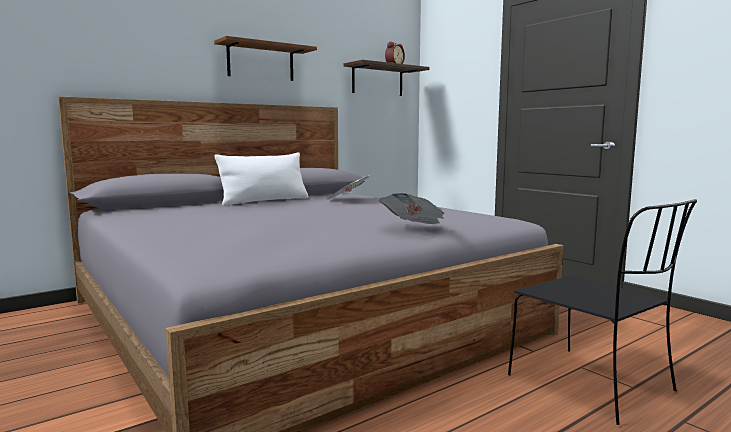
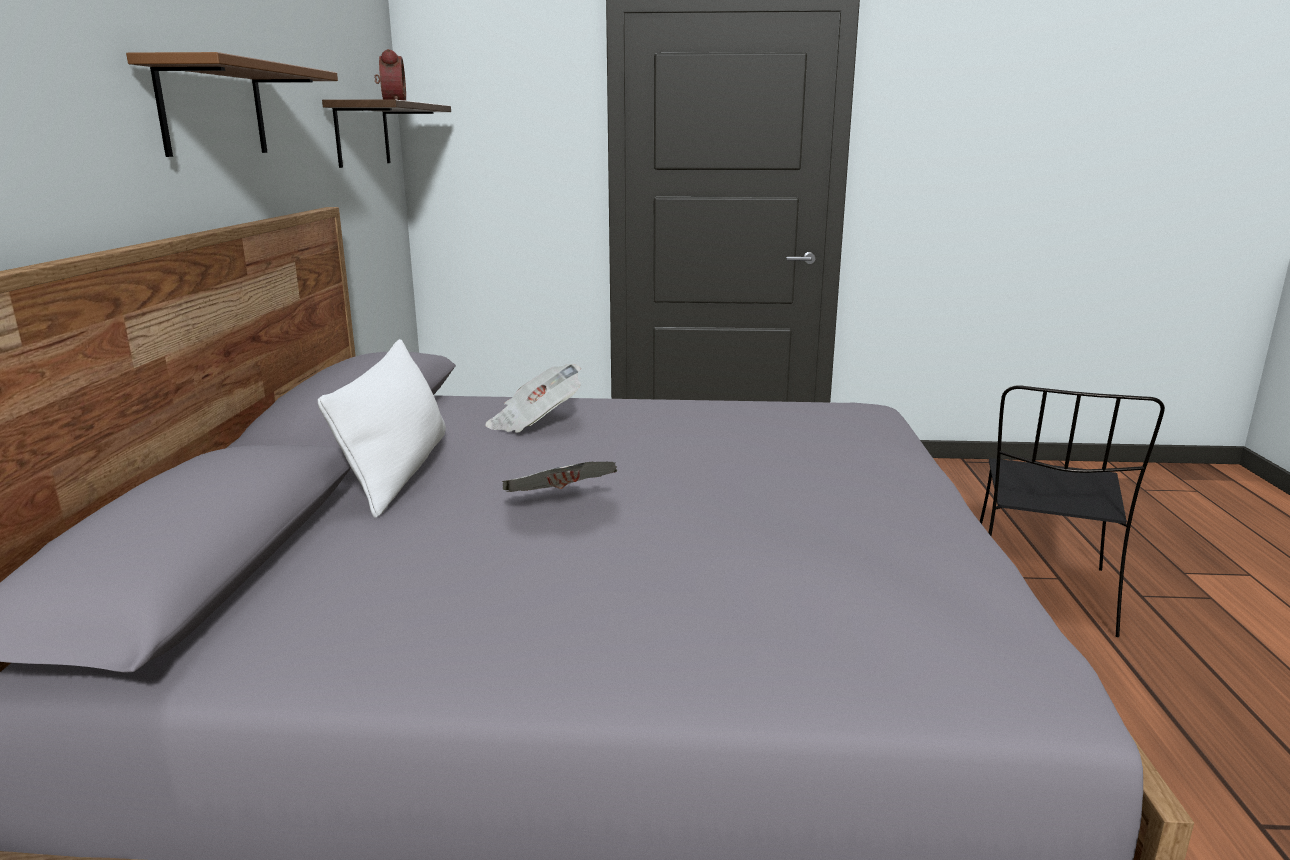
camera: 50 degrees left, 10 degrees up
(413, 228) = (887, 468): newspaper -> newspaper (560, 508)
(593, 385) = (1039, 593): black chair -> black chair turned 105 degrees clockwise

